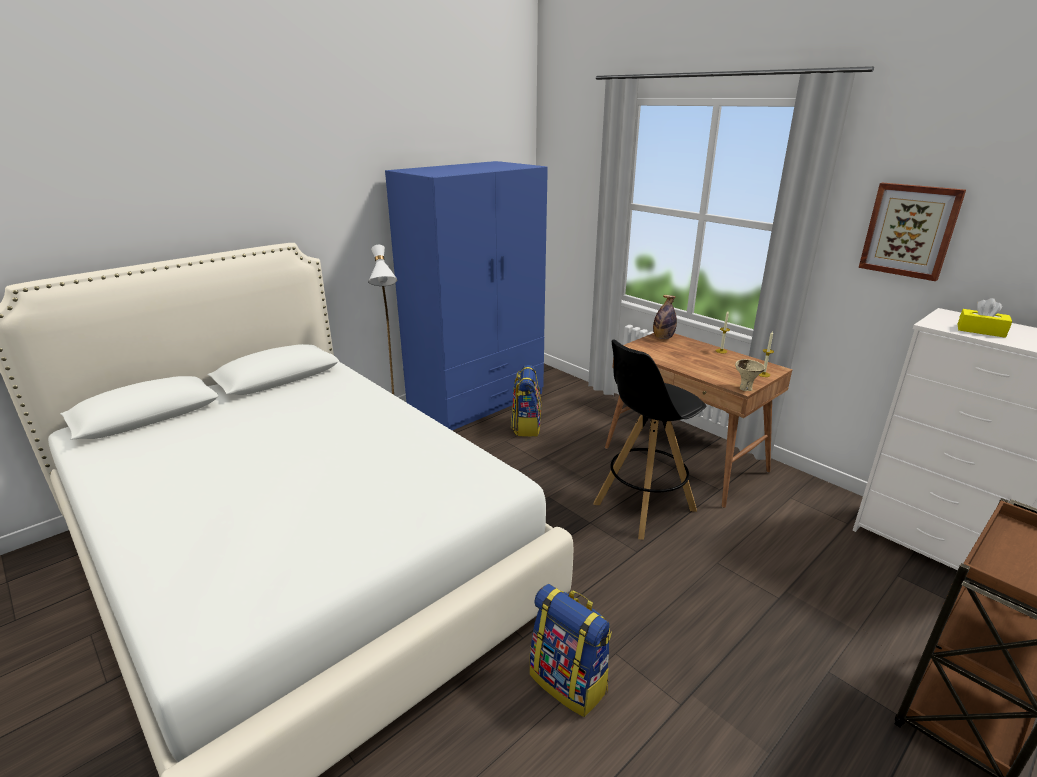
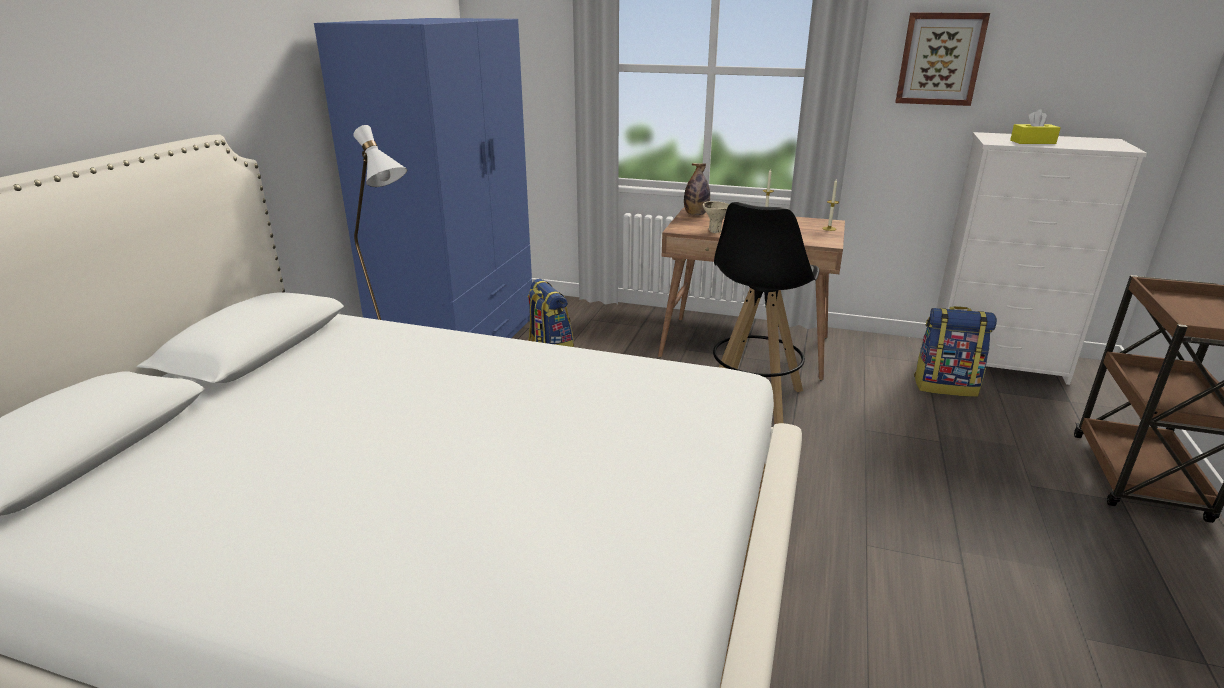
camera: 30 degrees left, 0 degrees up
(569, 682) = (856, 590): backpack -> backpack (945, 386)
(745, 388) = (831, 242): beige bowl -> beige bowl (715, 231)

